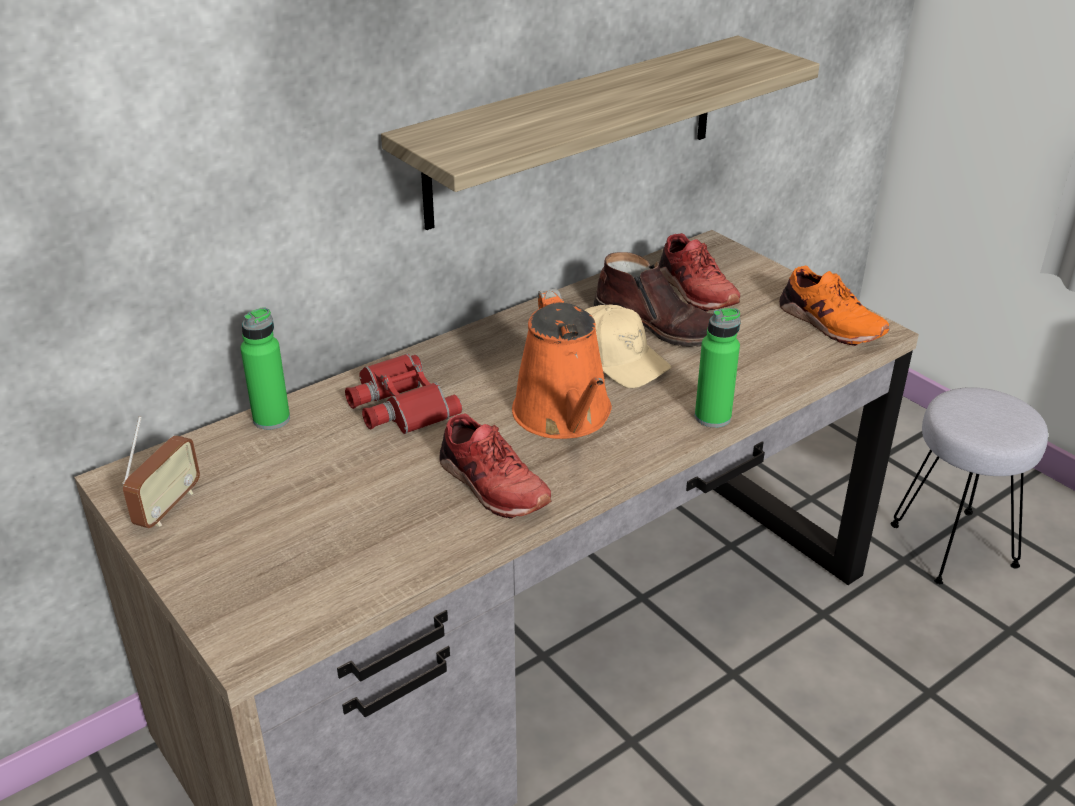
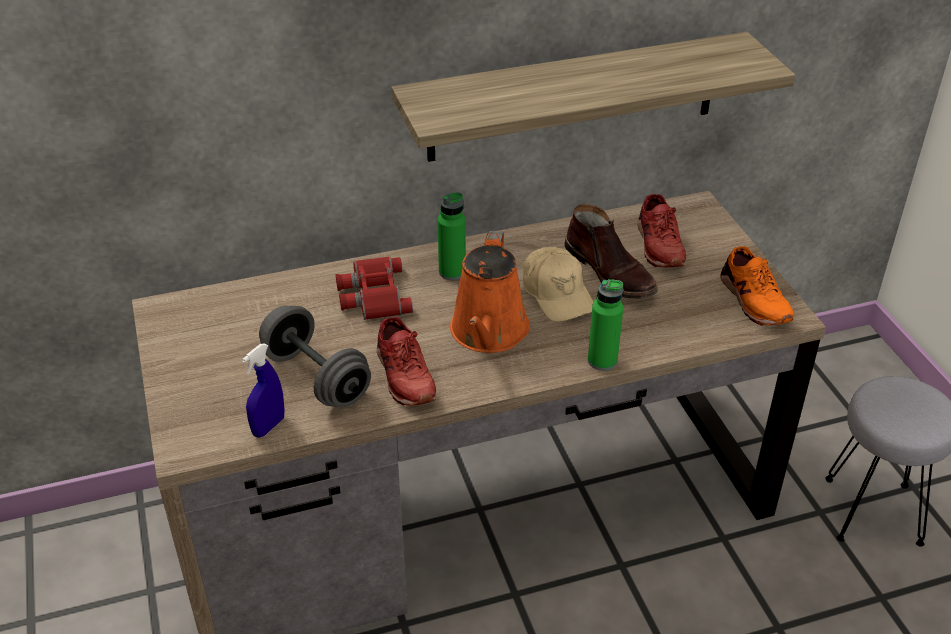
camera: 20 degrees right, 5 degrees up
(168, 507) = (180, 337): radio -> none
(271, 419) = (279, 286): green bottle -> green bottle (452, 272)
(350, 585) = (268, 426): none -> blue spray bottle
(381, 513) = (316, 377): none -> grey dumbbell

